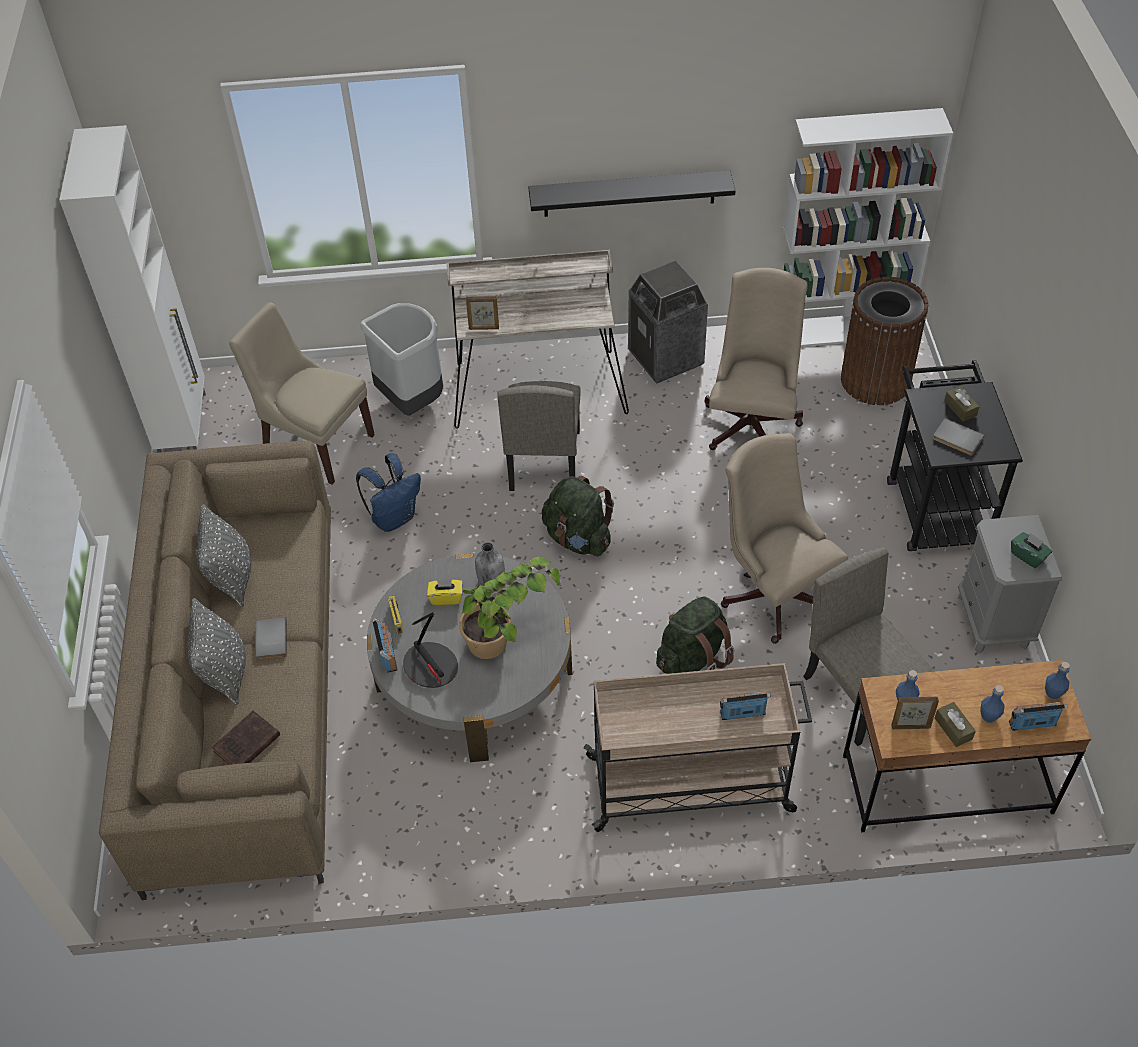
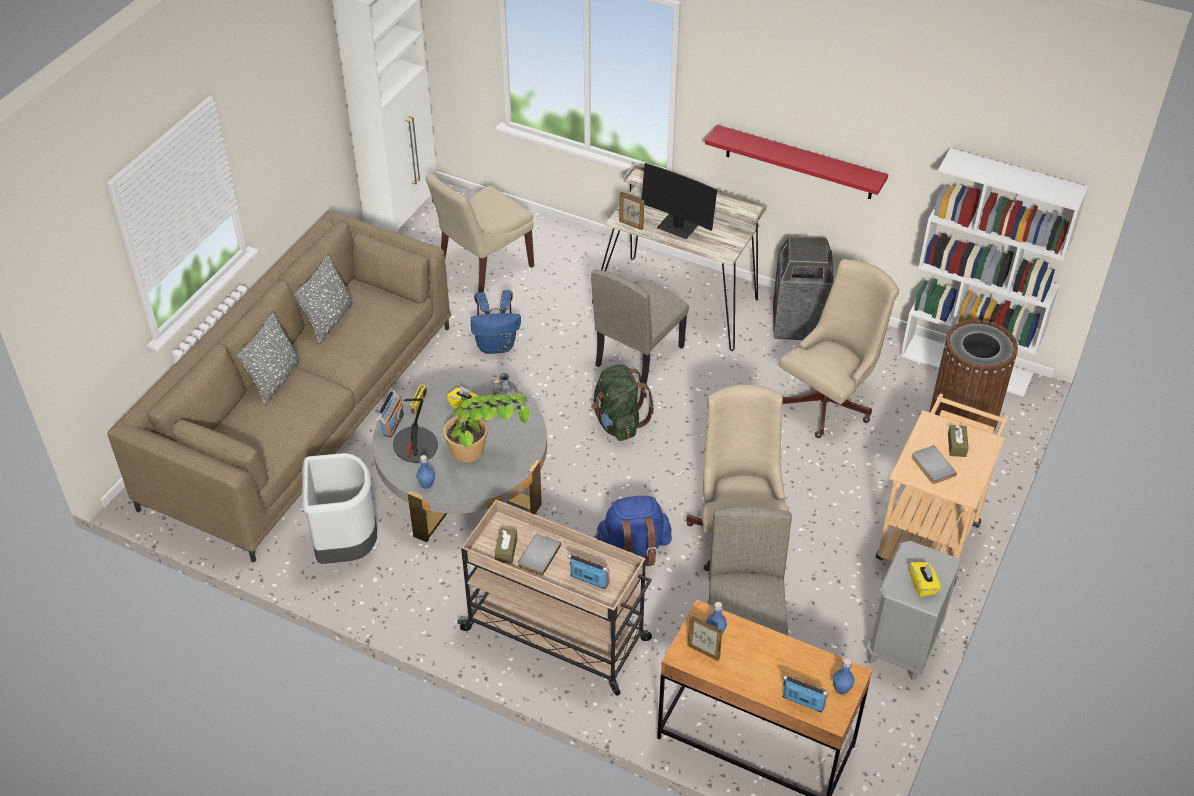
camera: 30 degrees right, 5 degrees down
(245, 745) = (250, 432): brown book -> none
(269, 640) = (320, 373): grey book -> grey book (537, 555)
(315, 443) = (483, 269): beige chair -> beige chair turned 105 degrees counterclockwise
(412, 401) = (576, 270): grey trash can -> grey trash can (346, 549)
(531, 310) = (678, 227): none -> monitor
(629, 193) = (799, 163): black shelf -> red shelf
(693, 658) = (633, 549): green backpack -> blue backpack
(934, 503) = (931, 533): black cart -> beige cart
(953, 728) = (736, 671): brown tissue box -> brown tissue box (506, 550)
(989, 716) = (772, 677): blue bottle -> blue bottle (426, 484)
(1028, 556) = (923, 585): green tissue box -> yellow tissue box

